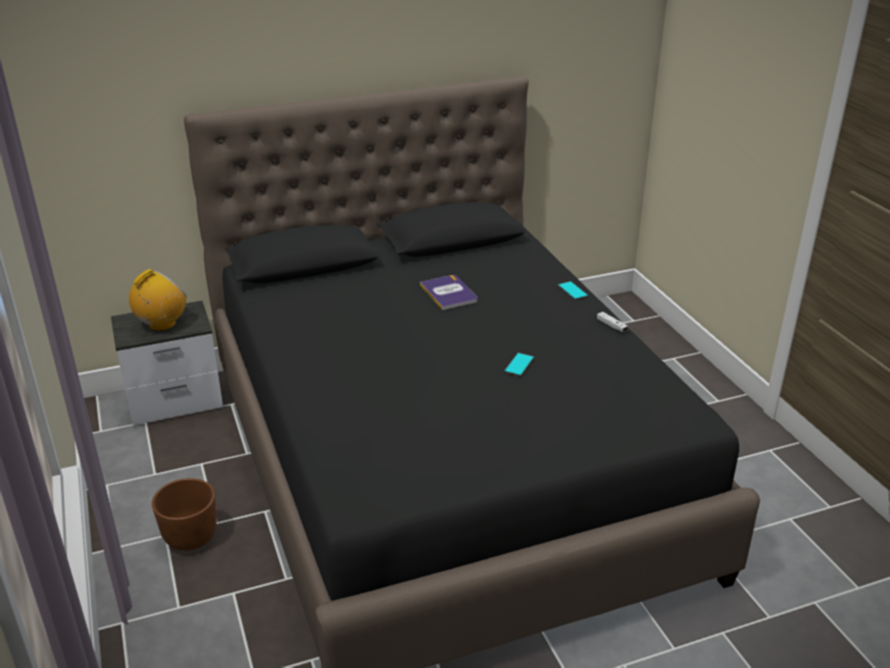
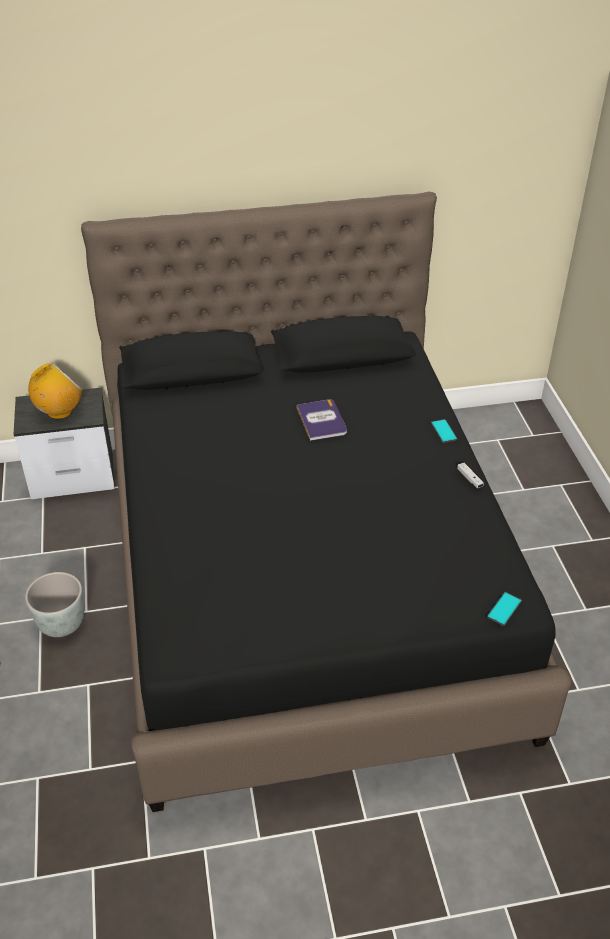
camera: 10 degrees right, 10 degrees up
(191, 537) = (62, 623): brown planter -> grey planter
(519, 365) = (365, 515): phone -> phone (504, 609)

